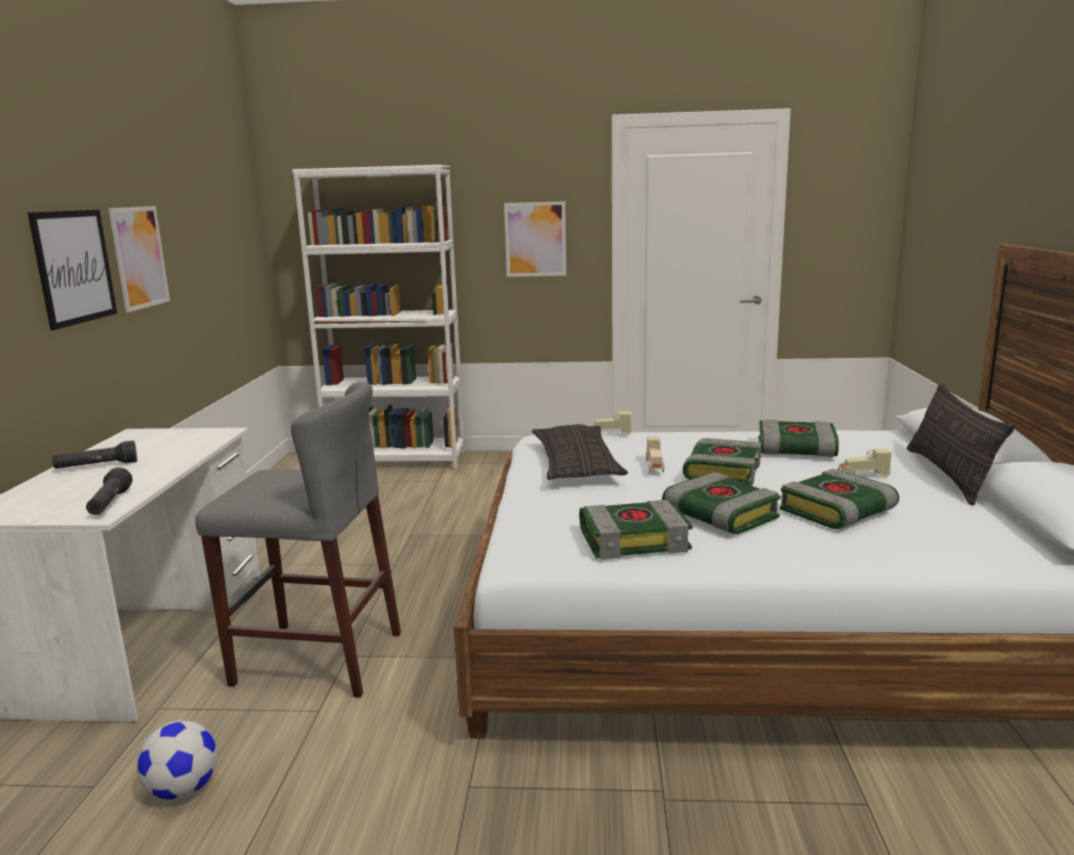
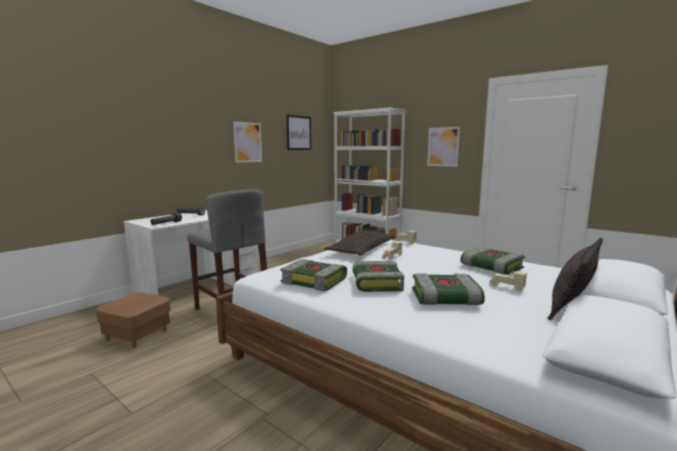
camera: 35 degrees right, 5 degrees down
(74, 267) = (209, 141): picture -> picture (299, 133)
(183, 790) = (137, 335): football -> brown ottoman
(721, 472) = (421, 266): book -> none

